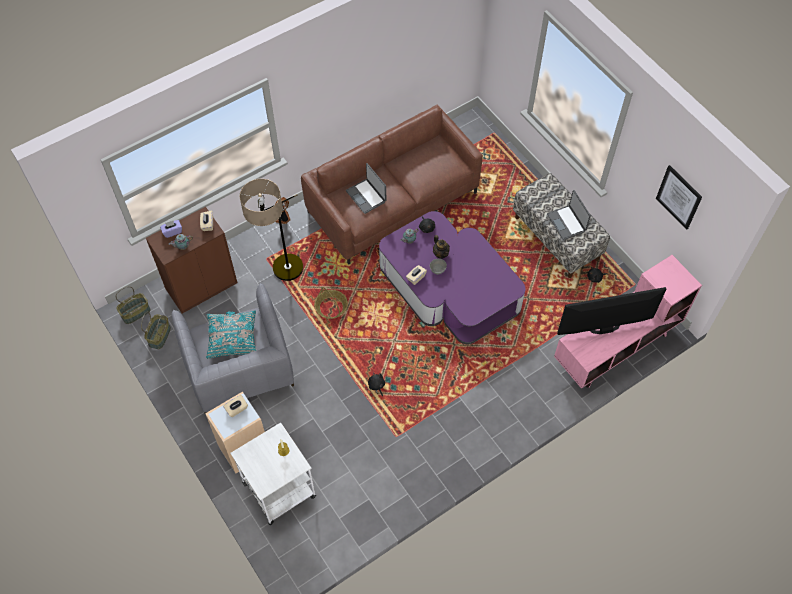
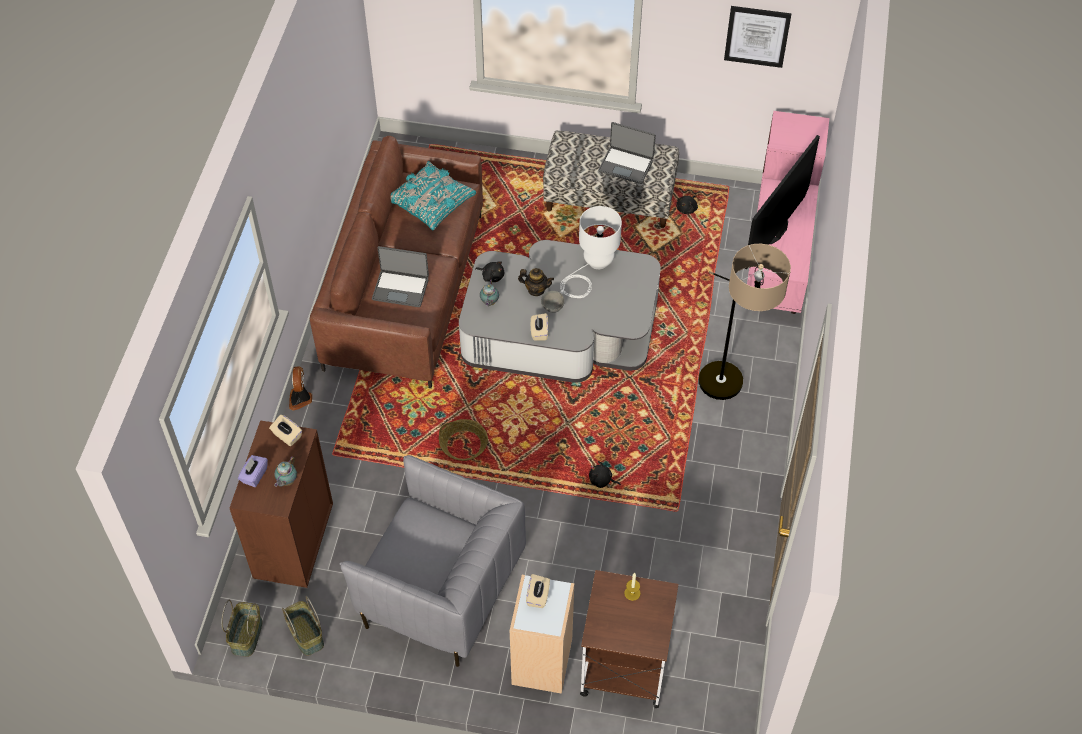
camera: 45 degrees left, 5 degrees down
(233, 339) = (423, 548): turquoise pillow -> turquoise pillow (431, 204)
(278, 488) = (623, 666): white cart -> brown cart
(282, 277) = (374, 459): floor lamp -> floor lamp (728, 395)
(449, 286) = (559, 326): purple coffee table -> grey coffee table
(480, 266) = (589, 271): none -> white table lamp

